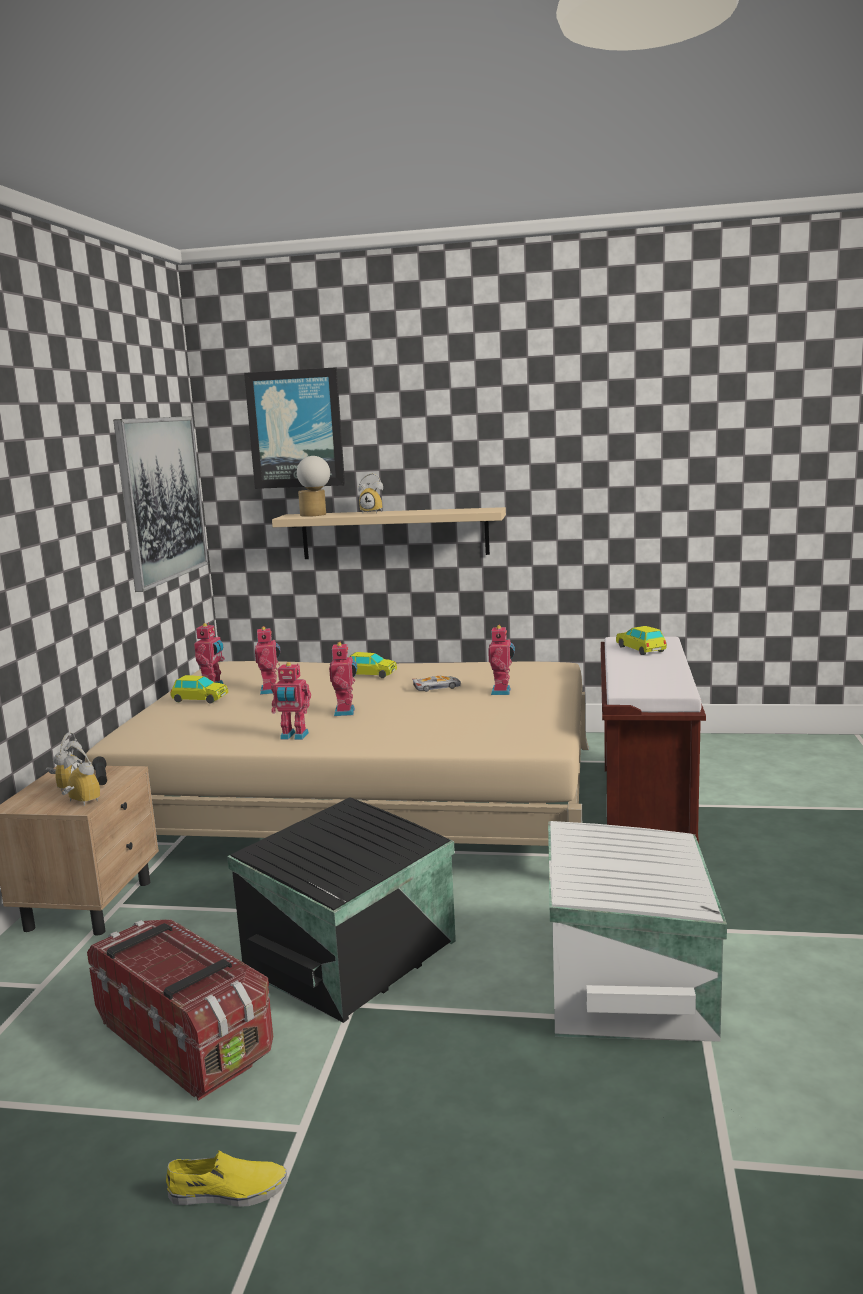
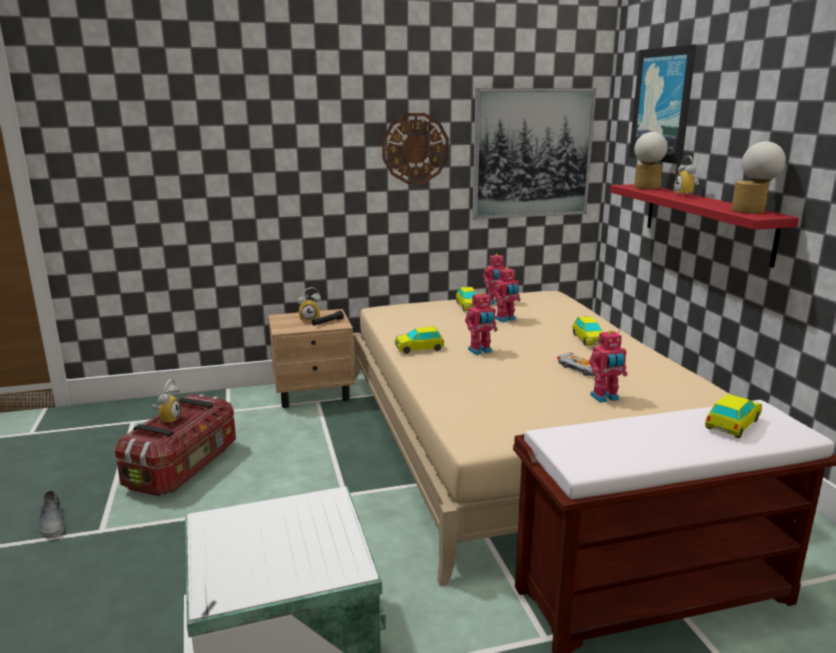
camera: 65 degrees right, 5 degrees up
(79, 803) = (287, 328): alarm clock -> alarm clock (168, 419)
(80, 505) = (415, 148): none -> wall clock
(228, 1191) = (52, 522): yellow shoe -> grey shoe
(294, 736) = (419, 348): toy robot -> toy car
(355, 956) = (286, 496): black storage box -> none
(394, 533) = (706, 221): beige shelf -> red shelf
(470, 509) = (753, 211): none -> table lamp

